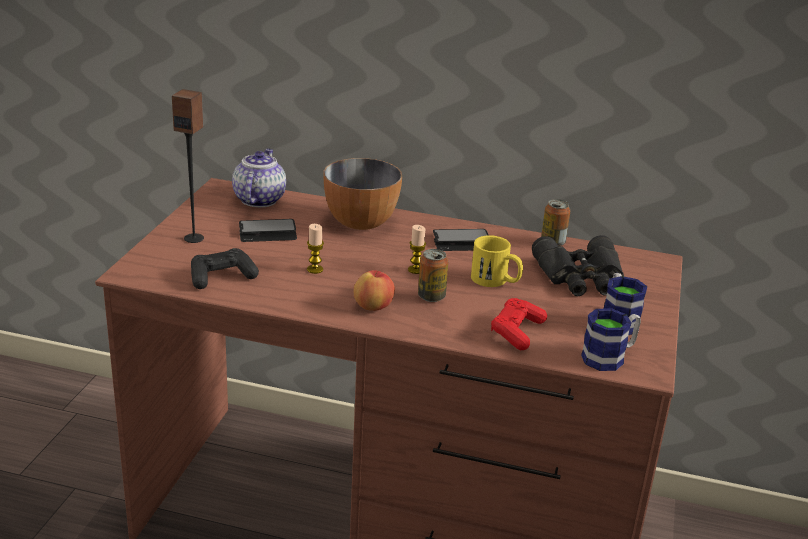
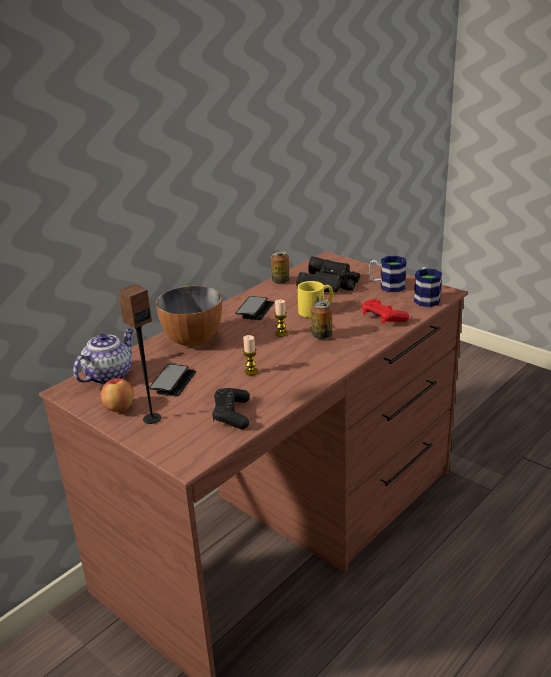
camera: 60 degrees left, 0 degrees up
(259, 199) = (109, 375): teapot -> teapot turned 90 degrees clockwise
(373, 307) = (321, 359): apple -> apple (119, 408)

